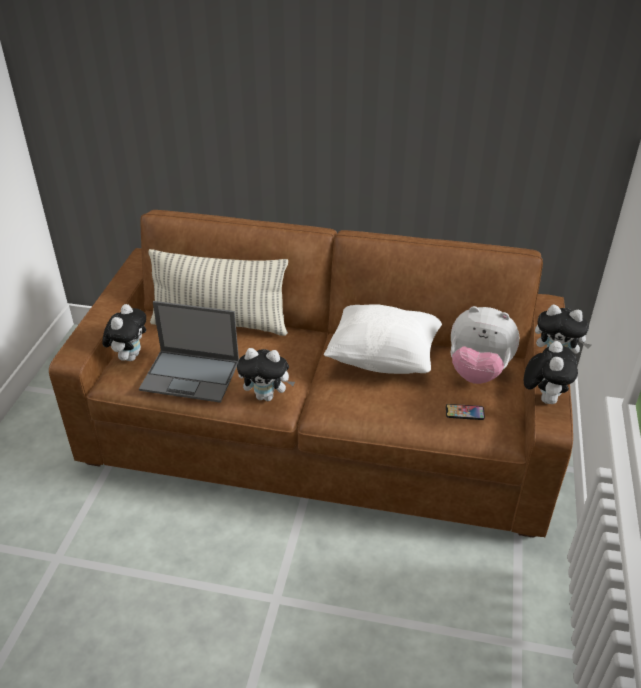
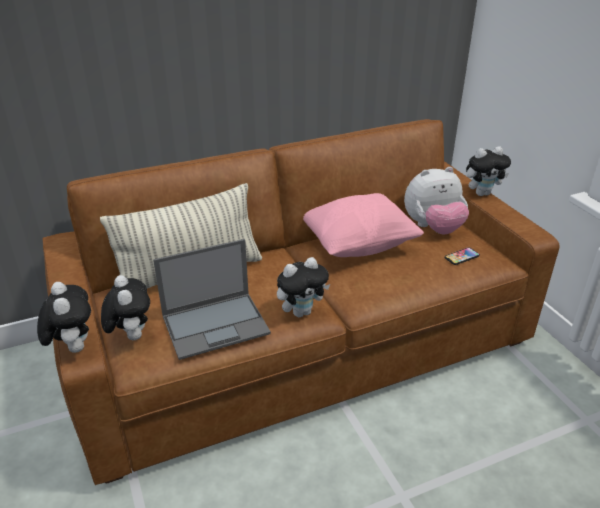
camera: 35 degrees left, 5 degrees down
(384, 358) = (358, 245): white pillow -> pink pillow
(543, 397) = (509, 221): plush toy -> plush toy (72, 347)

